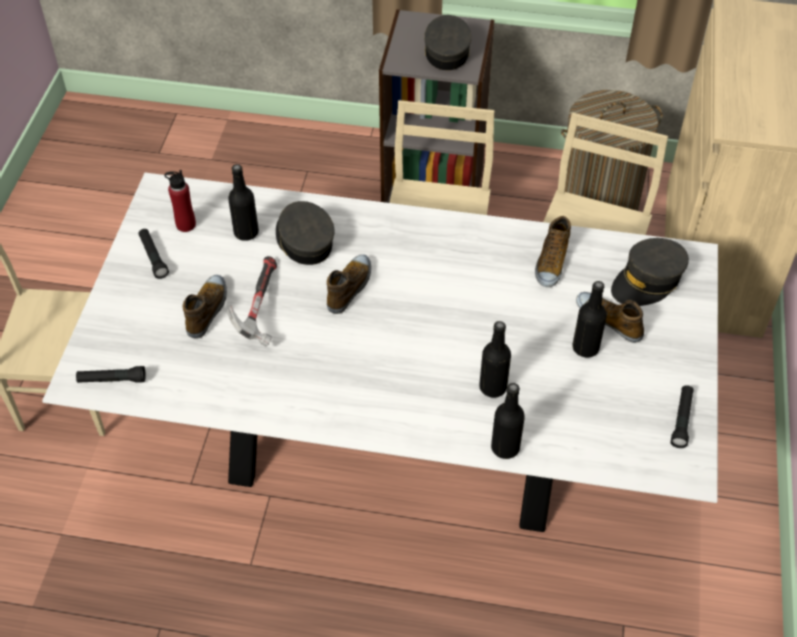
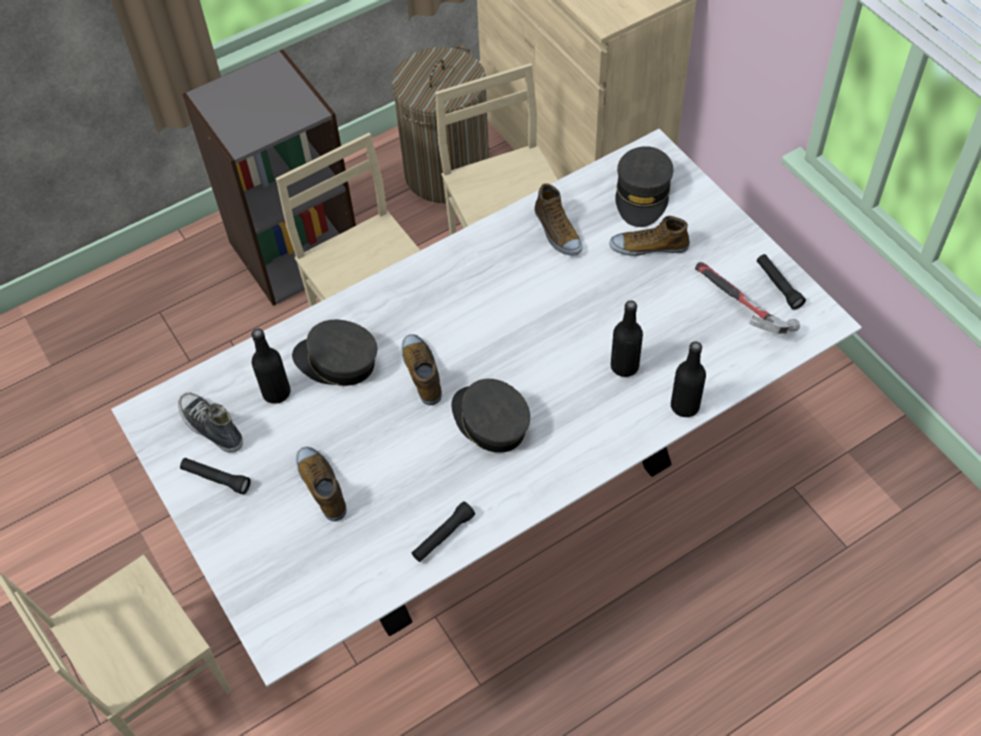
camera: 40 degrees left, 5 degrees up
(112, 380) = (309, 614): black flashlight -> black flashlight (443, 536)
(185, 224) = (211, 427): red bottle -> shoe
(259, 309) = (367, 450): hammer -> hammer (742, 310)
(446, 51) = (273, 105): grey cap -> grey cap (490, 422)
(585, 348) = (656, 282): black bottle -> none

